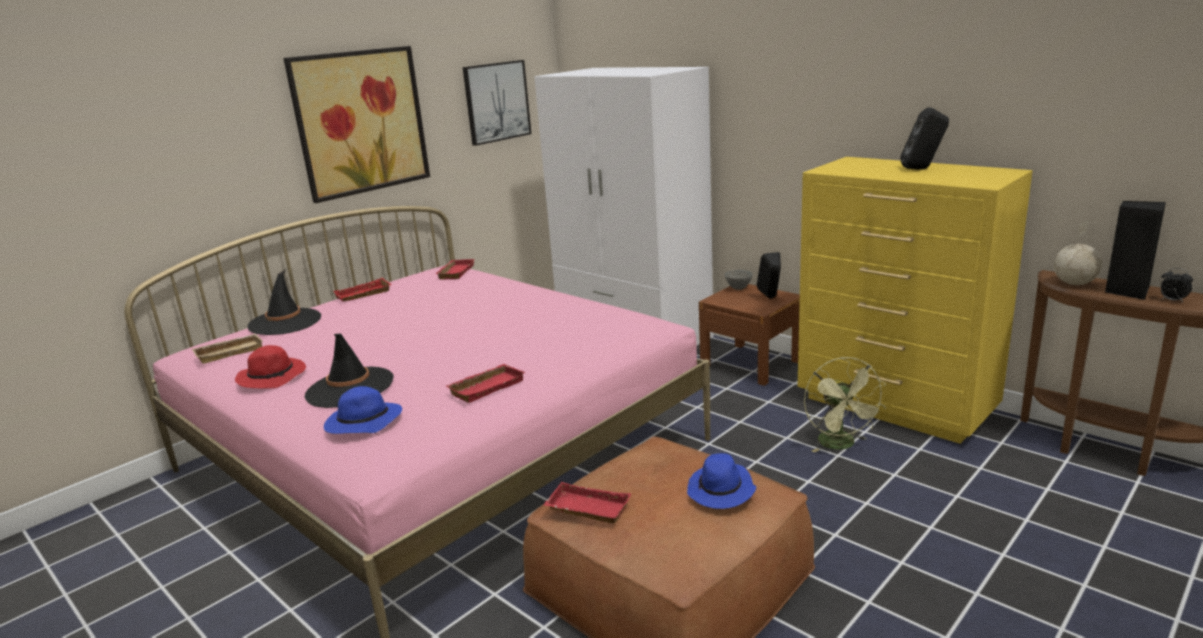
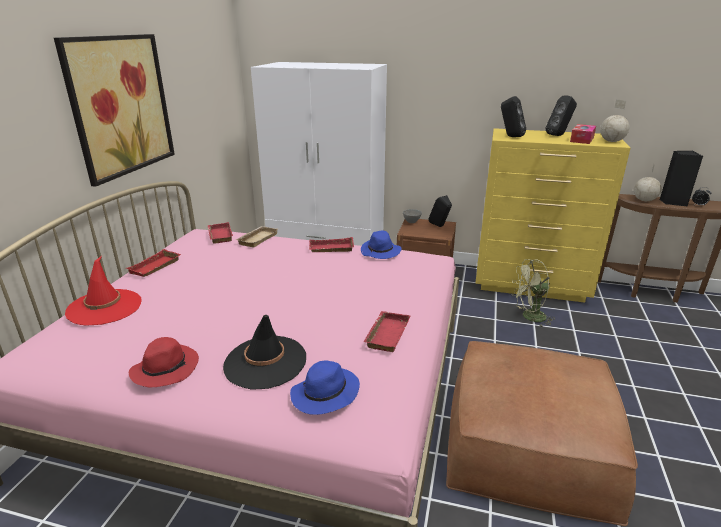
camera: 30 degrees left, 5 degrees up
(230, 352) = (77, 351): beige tray -> beige tray (257, 239)
(285, 322) = (104, 307): black hat -> red hat
(496, 102) = (208, 88): picture -> none
(586, 509) = (504, 413): red tray -> red tray (330, 249)
(721, 491) = (567, 372): blue hat -> blue hat (381, 252)
(840, 168) = (510, 136): none -> black speaker
(841, 445) = (529, 317): green fan -> green fan turned 120 degrees clockwise
(945, 176) = (582, 139): none -> tissue box
(988, 180) = (611, 141): none -> globe

